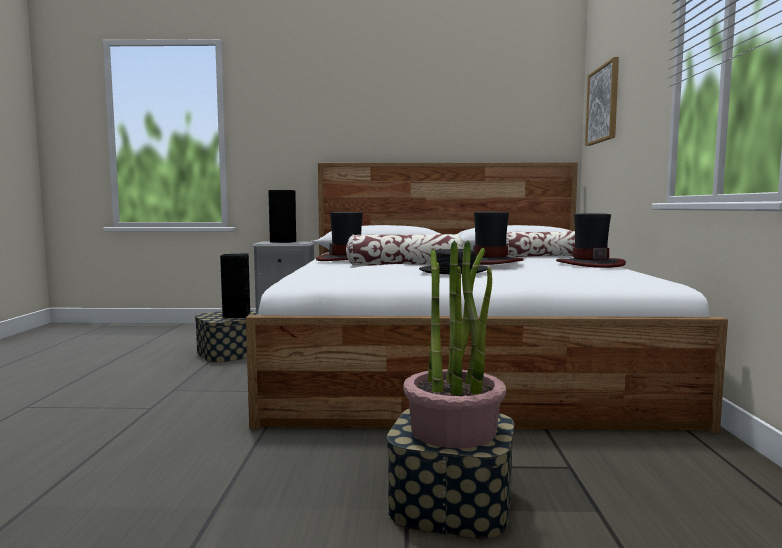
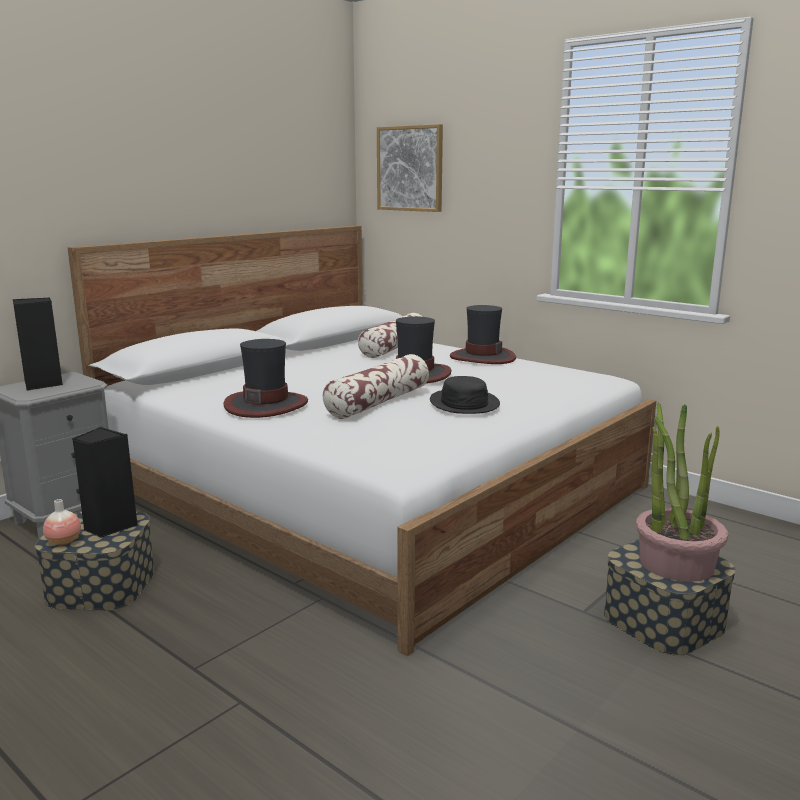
camera: 50 degrees left, 10 degrees up
(209, 315) = (64, 541): none -> vase

